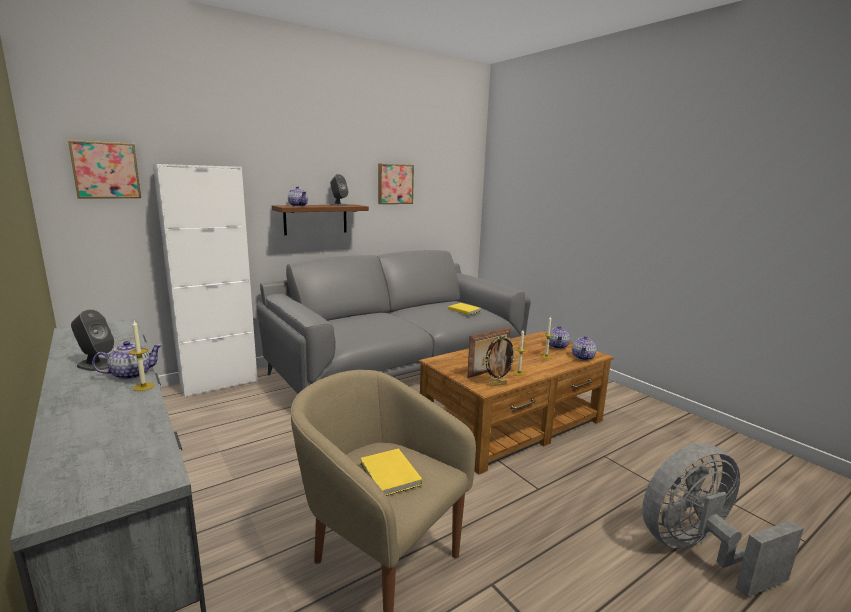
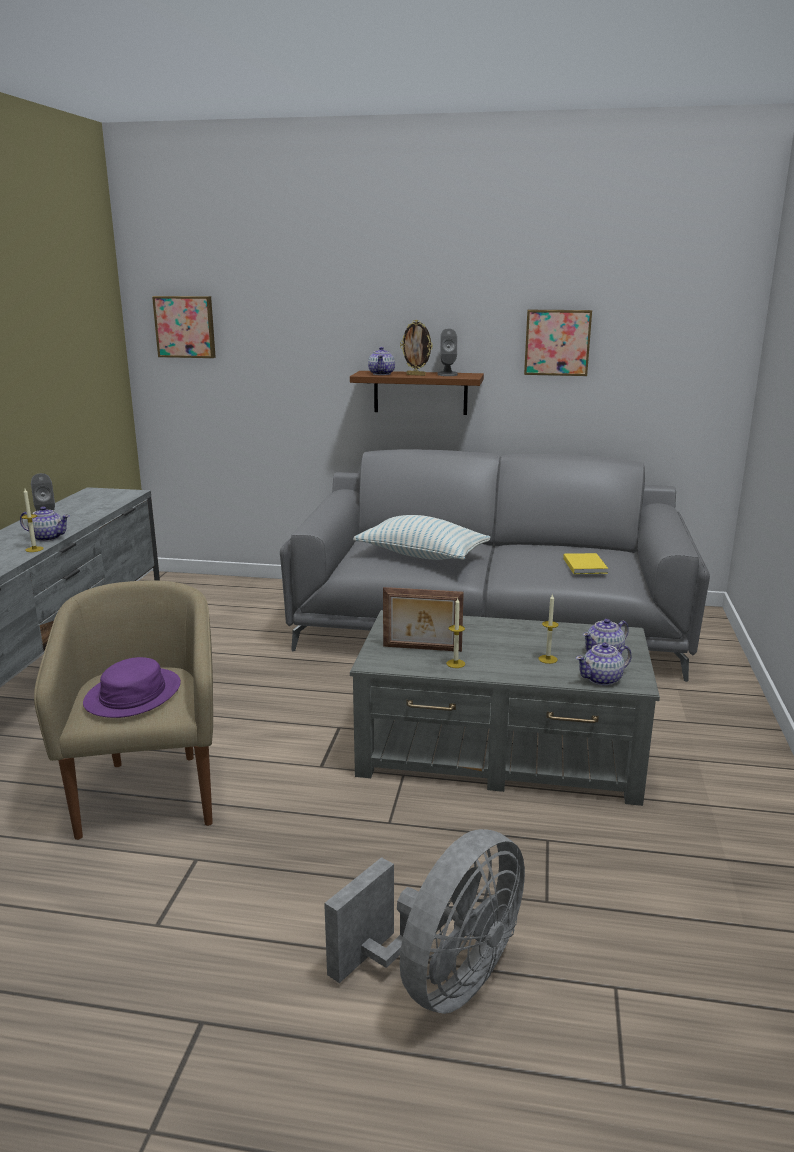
camera: 45 degrees right, 5 degrees up
(219, 383) = (275, 587): white cabinet -> none
(376, 324) = (422, 555): none -> pillow
(389, 475) = (133, 694): yellow book -> purple hat
(497, 384) = (398, 665): picture frame -> picture frame (416, 375)
(514, 424) = (500, 751): brown coffee table -> grey coffee table
(697, 551) = (440, 980): grey fan -> grey fan turned 105 degrees clockwise

